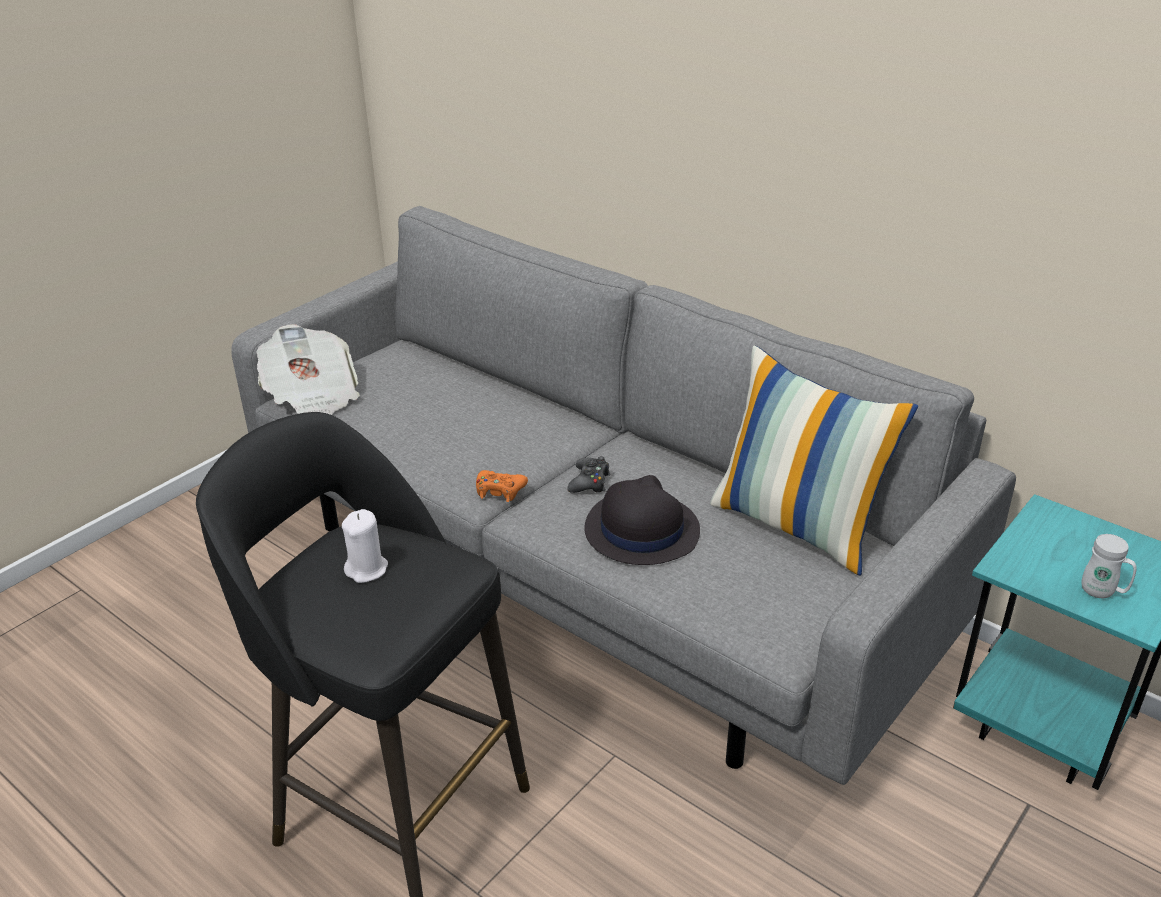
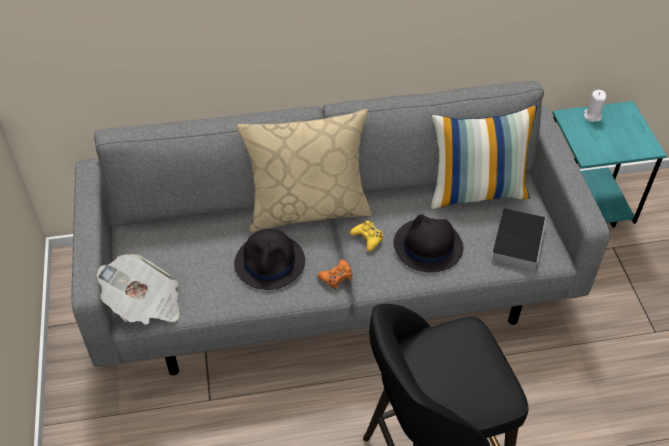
camera: 50 degrees left, 15 degrees up
(367, 569) = (443, 366): white candle -> white candle (592, 116)
(461, 437) = (270, 262): none -> black hat
(577, 423) = (308, 209): none -> beige pillow
(589, 482) = (368, 238): black game controller -> yellow game controller
(764, 600) = (518, 240): none -> book
(1102, 593) = (627, 143): white mug -> none

